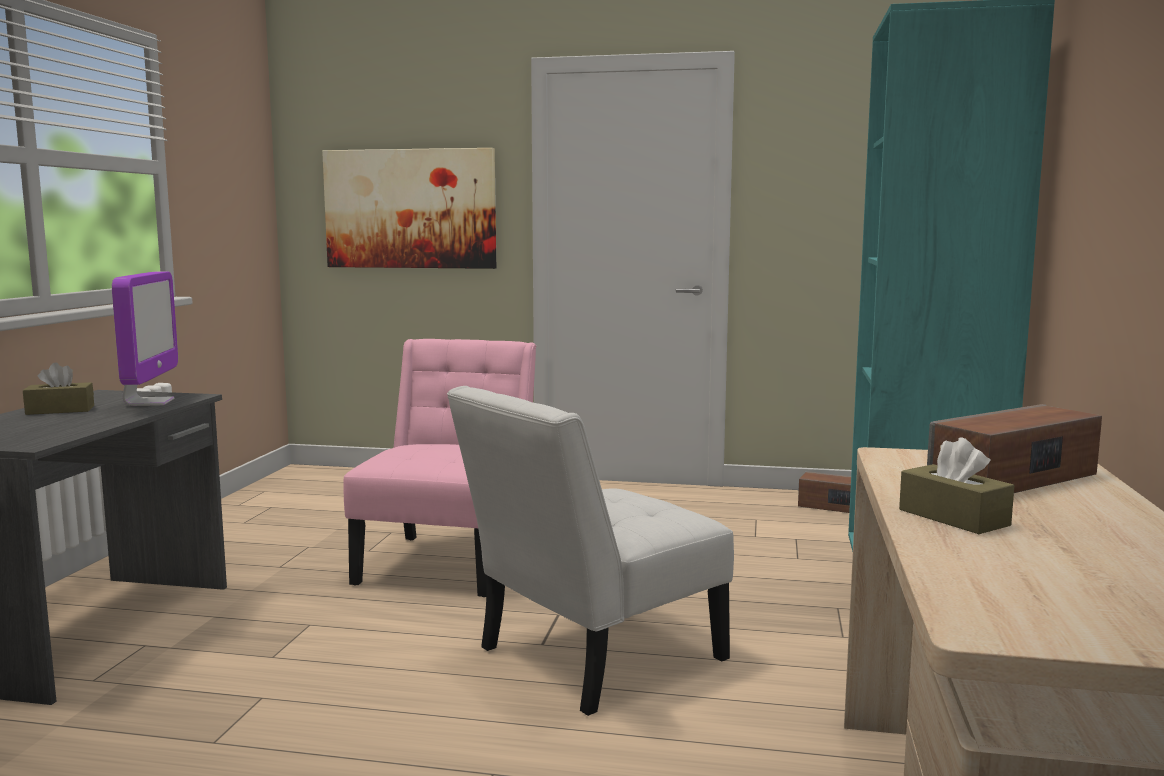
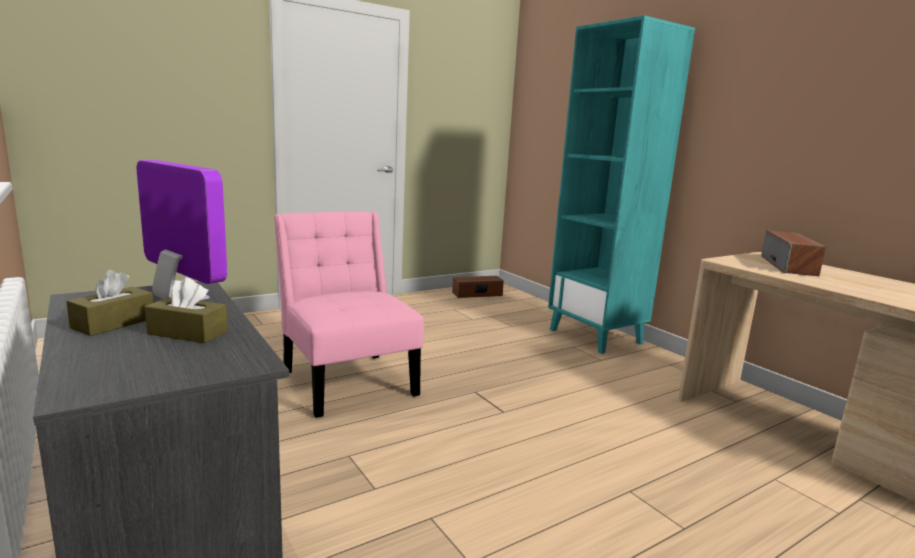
camera: 45 degrees left, 5 degrees up
(410, 209) = (162, 98): picture -> none
(591, 658) = (539, 410): white chair -> none
(953, 517) = (842, 286): brown tissue box -> brown tissue box (188, 333)

